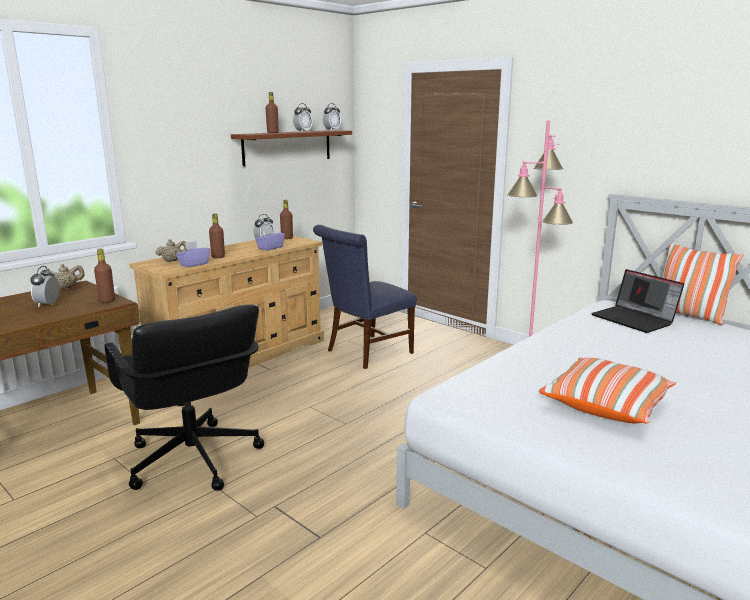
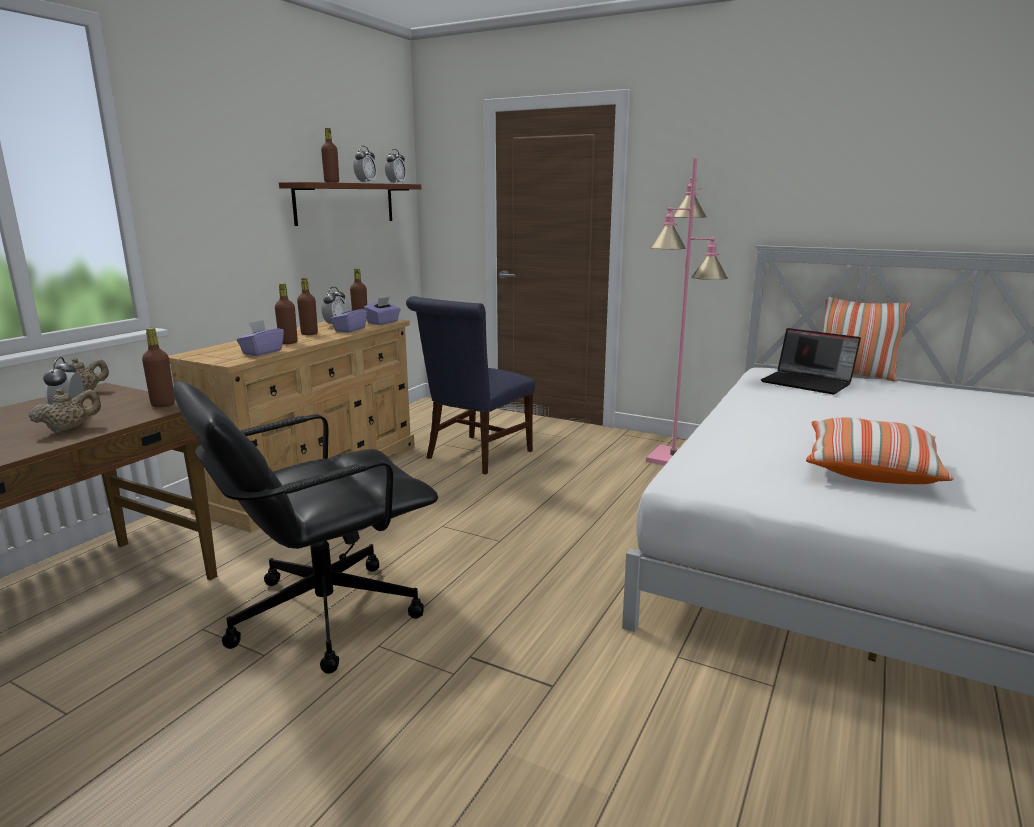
camera: 15 degrees left, 0 degrees up
(173, 261) = (227, 350): beige teapot -> beige teapot (70, 430)
(193, 460) = (322, 614): black office chair -> black office chair turned 105 degrees clockwise
(239, 250) = (309, 334): none -> brown bottle
(300, 242) = (383, 322): none -> purple tissue box

